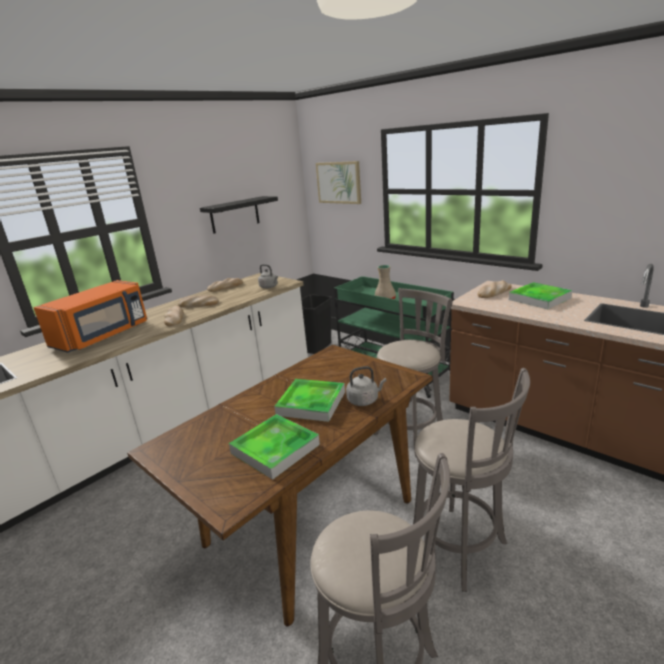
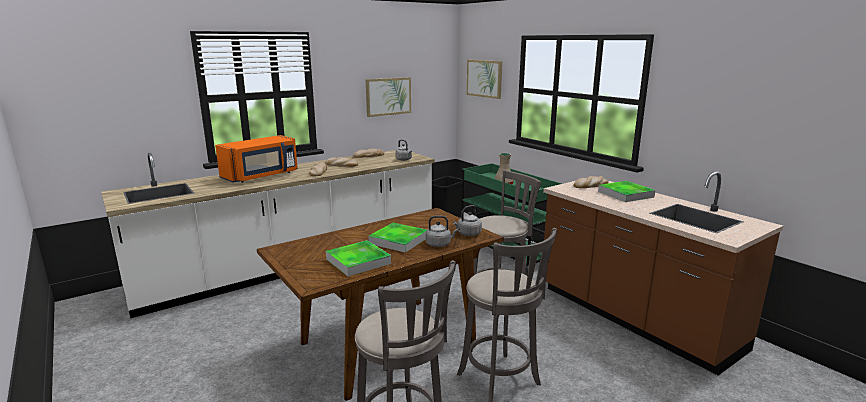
camera: 10 degrees right, 5 degrees down
(235, 215) = (388, 96): black shelf -> picture
(389, 378) = (468, 234): none -> grey kettle

